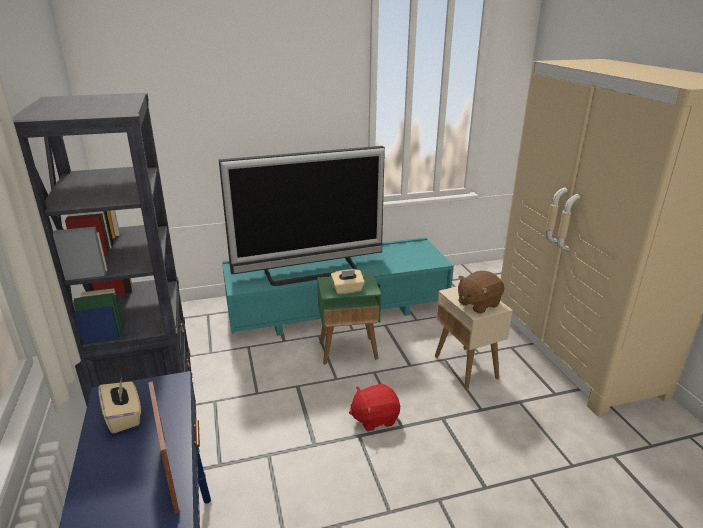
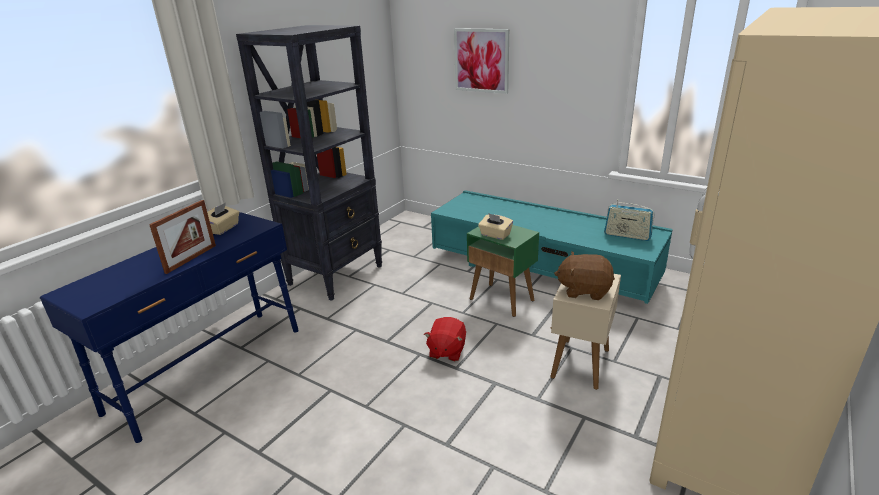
camera: 50 degrees right, 0 degrees up
(214, 118) = (481, 60): none -> picture
(311, 271) = (515, 218): television -> none
(374, 418) = (446, 351): red plush toy -> red plush toy turned 105 degrees counterclockwise
(409, 253) = (627, 236): none -> radio

